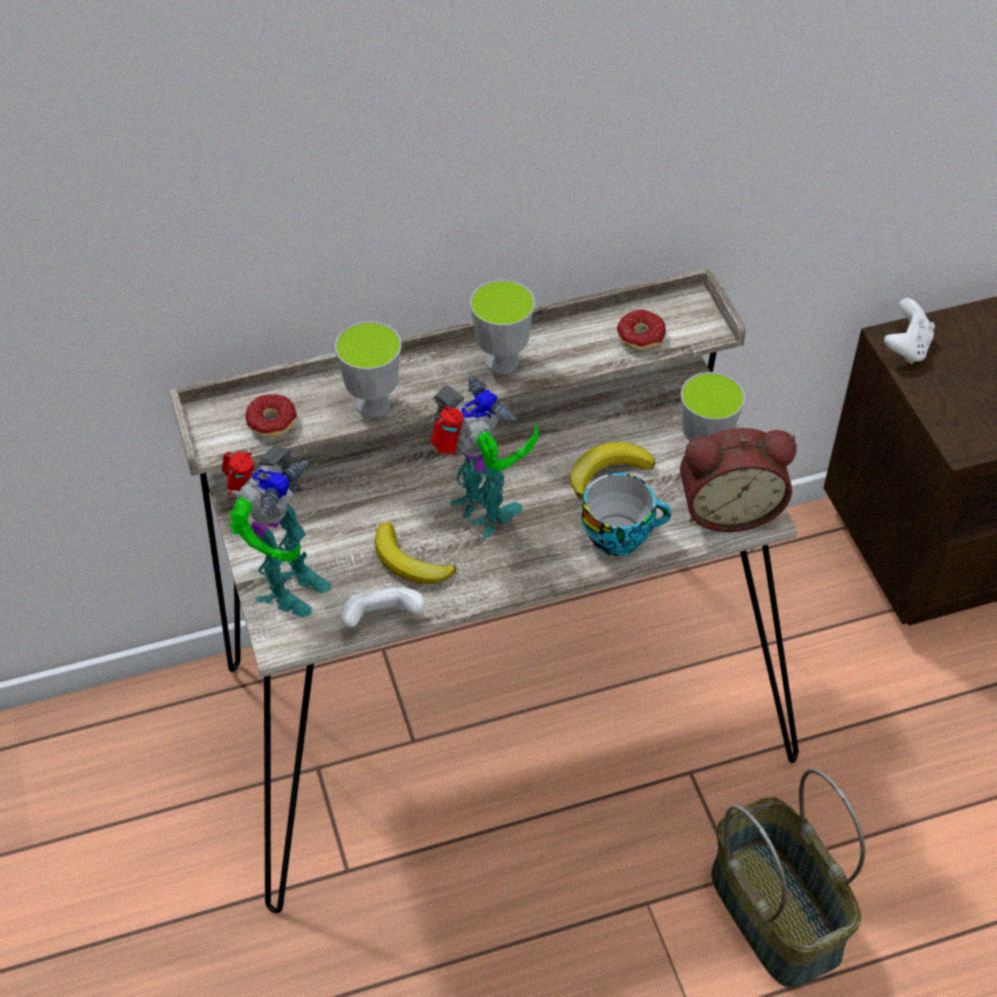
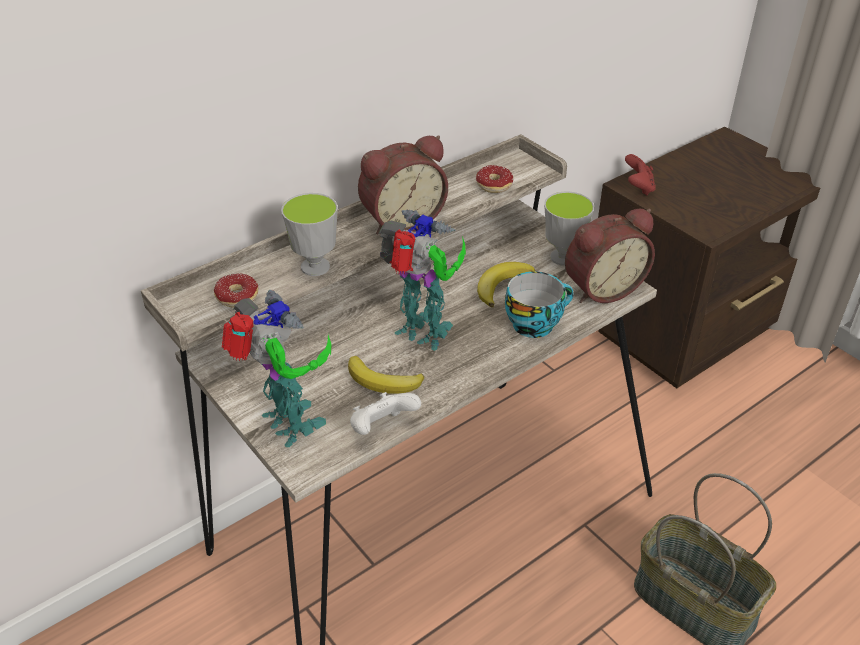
camera: 20 degrees left, 10 degrees down
(285, 587) = (289, 426): toy robot -> toy robot turned 45 degrees counterclockwise
(502, 362) = (401, 220): cup -> alarm clock
(906, 348) = (638, 187): white game controller -> red game controller

